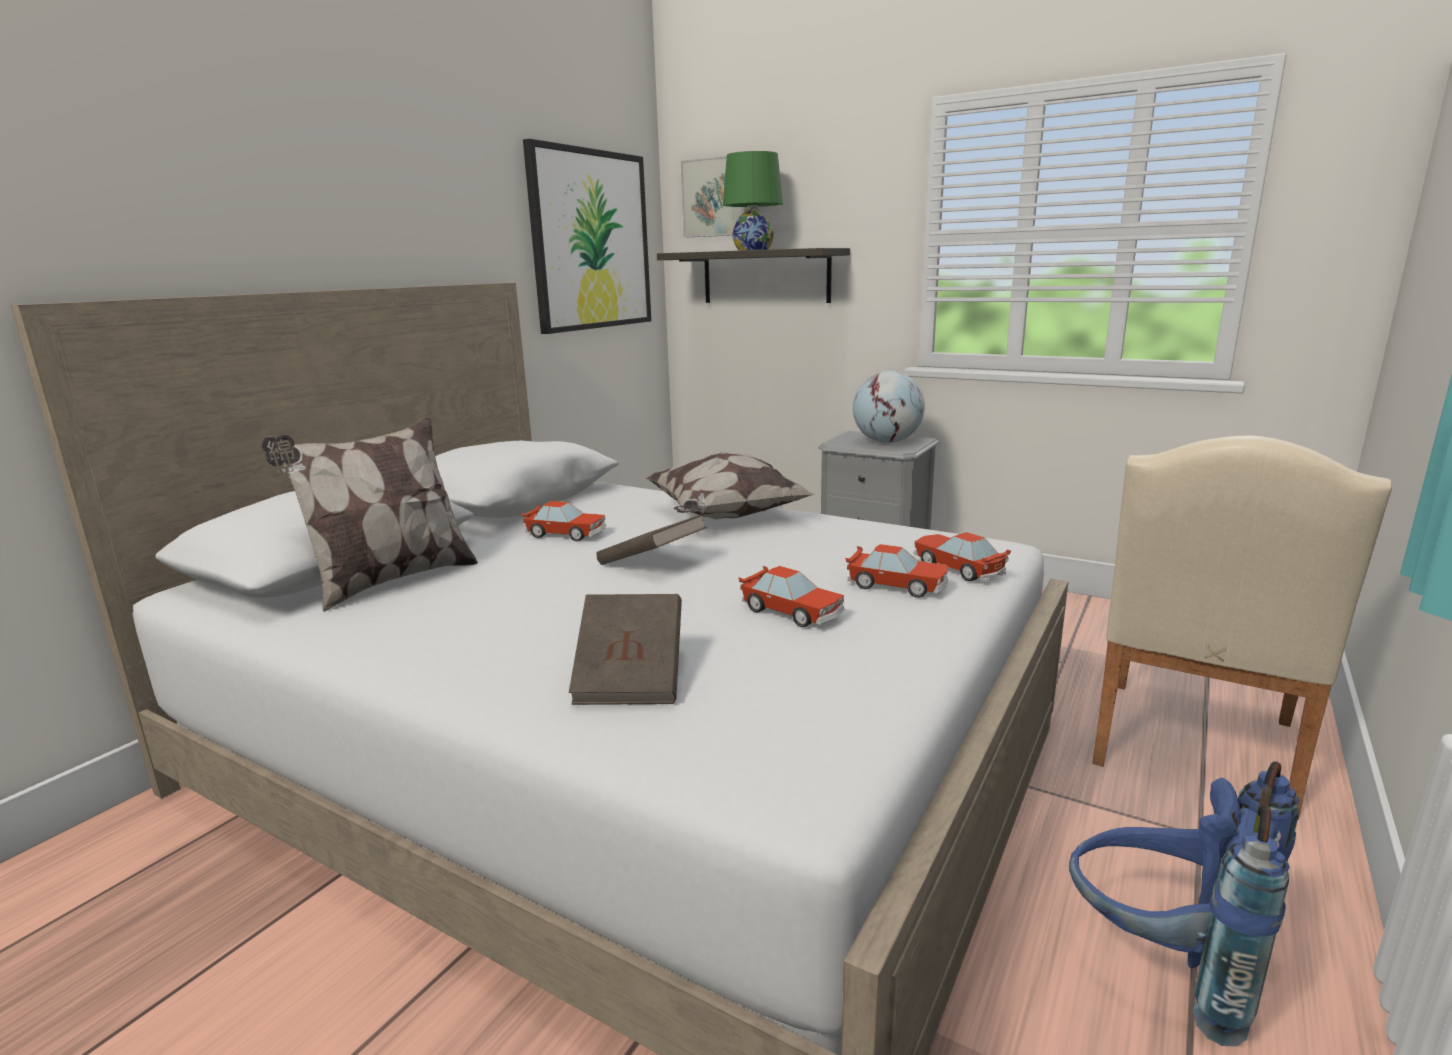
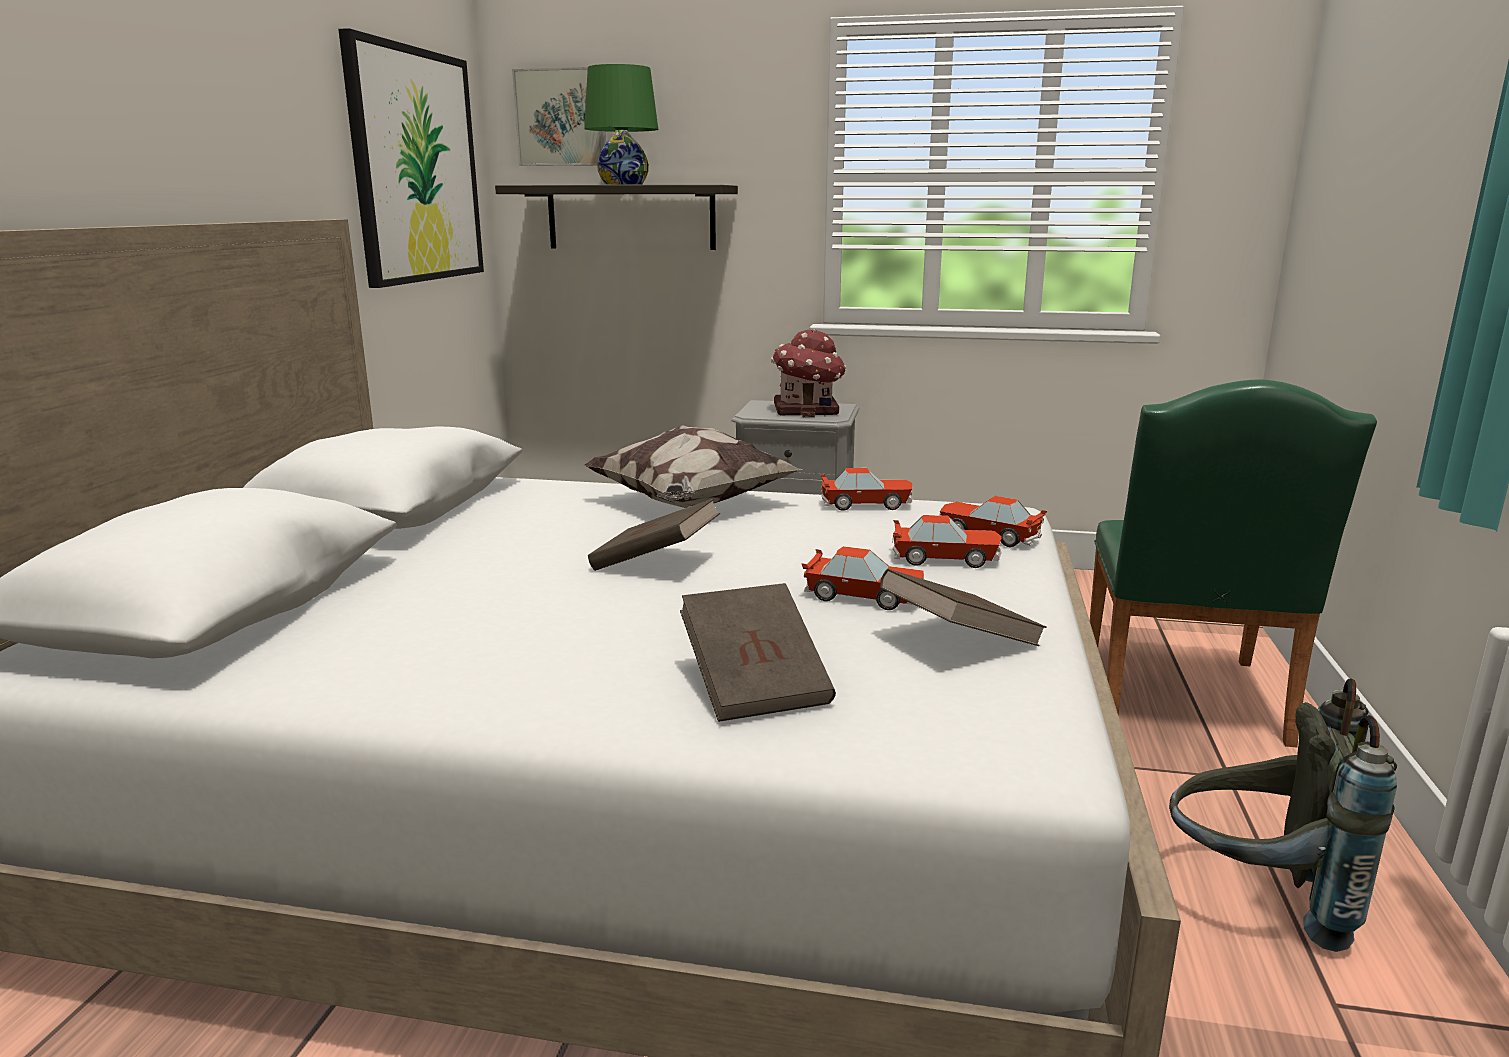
camera: 20 degrees left, 0 degrees up
(391, 580) = (327, 618): pillow -> none
(566, 534) = (512, 540): toy car -> toy car (866, 504)
(838, 663) = (959, 640): none -> brown book
(887, 442) = (807, 410): globe -> toy house
(1161, 967) = (1257, 898): blue backpack -> grey backpack
(1192, 750) = (1183, 701): beige chair -> green chair

